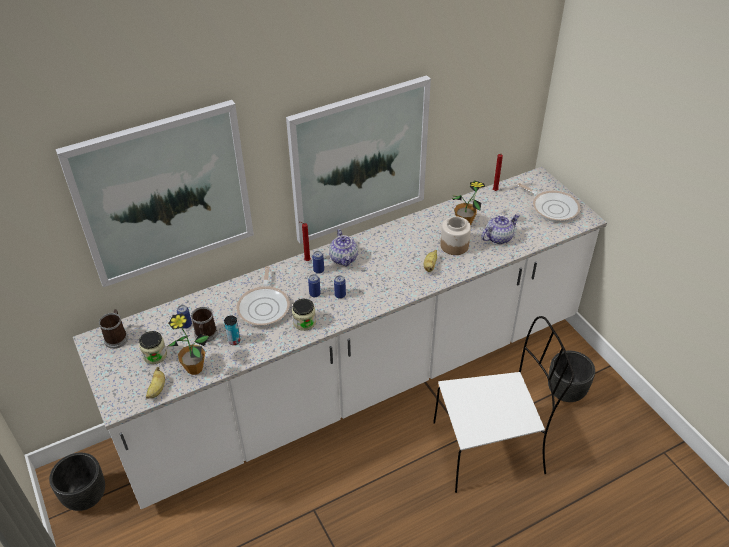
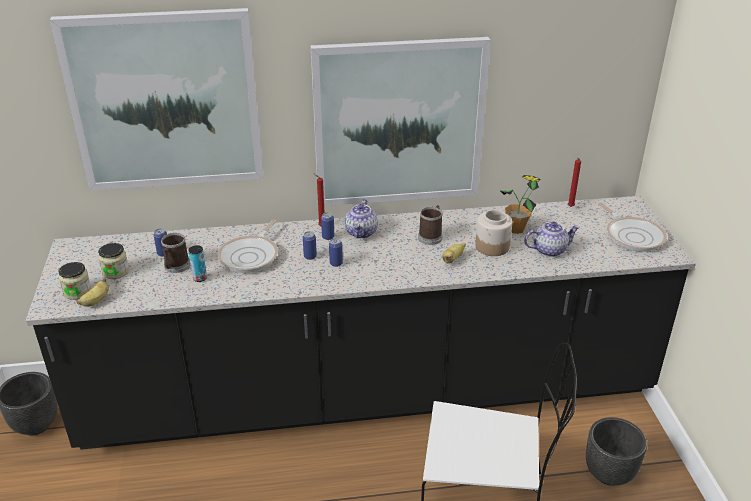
camera: 20 degrees right, 10 degrees down
(117, 337) = (92, 248): mug -> mug (431, 236)
(194, 368) = (144, 292): potted plant -> none
(304, 322) = (282, 279): jar -> jar (77, 292)
(365, 380) = (375, 394): white counter -> black counter

